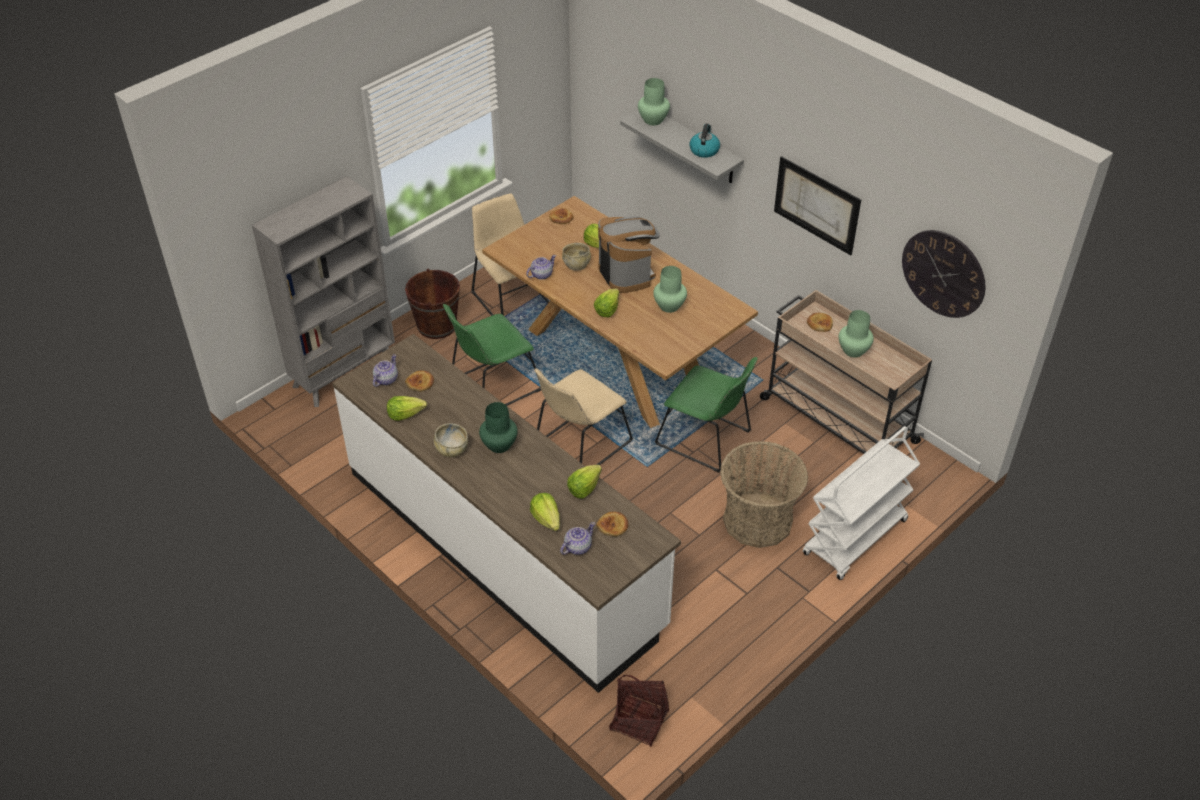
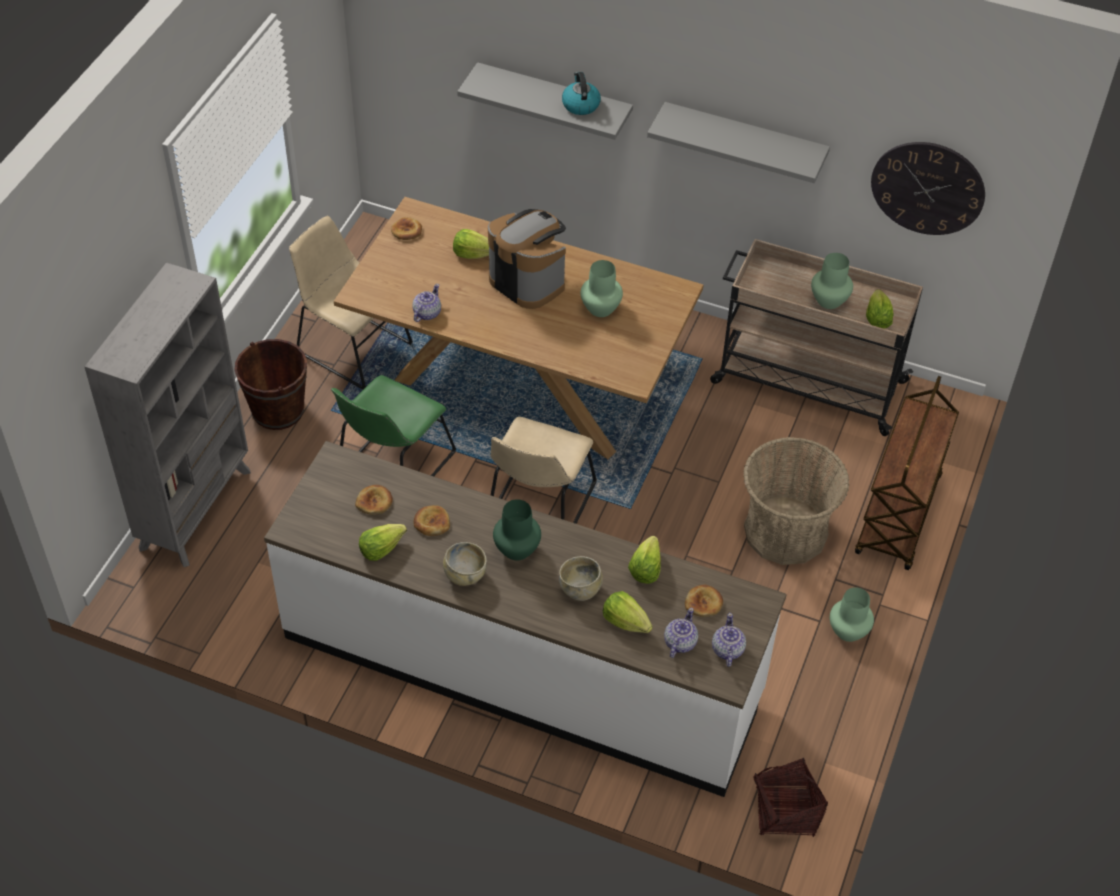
camera: 25 degrees left, 5 degrees up
(385, 379) = (329, 511): teapot -> teapot (727, 650)
(576, 265) = (462, 288): beige bowl -> beige bowl (580, 589)
(607, 310) = (532, 335): lettuce -> lettuce (877, 318)
(653, 120) = (497, 80): green vase -> green vase (849, 631)
(706, 440) = (678, 453): green chair -> none
(816, 205) = (744, 141): picture -> grey shelf
(819, 324) = (775, 278): bread -> bread (432, 522)
(855, 538) = (898, 516): white cart -> brown cart

